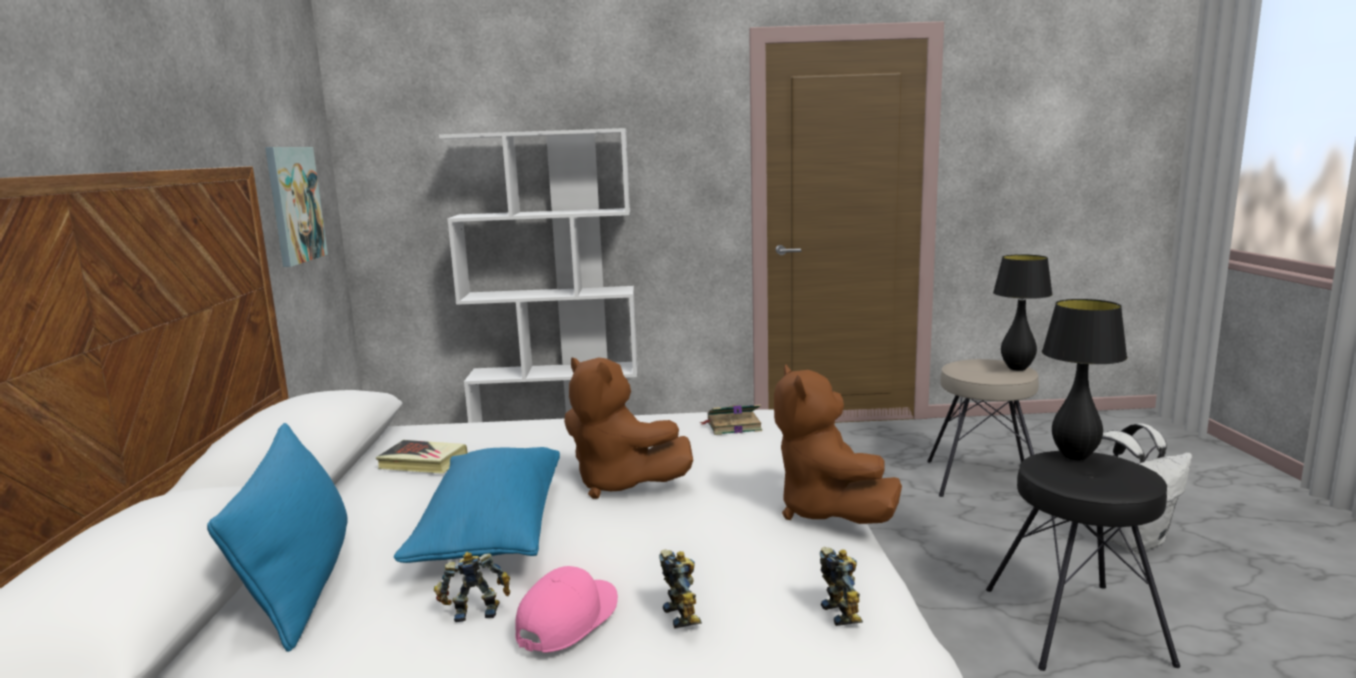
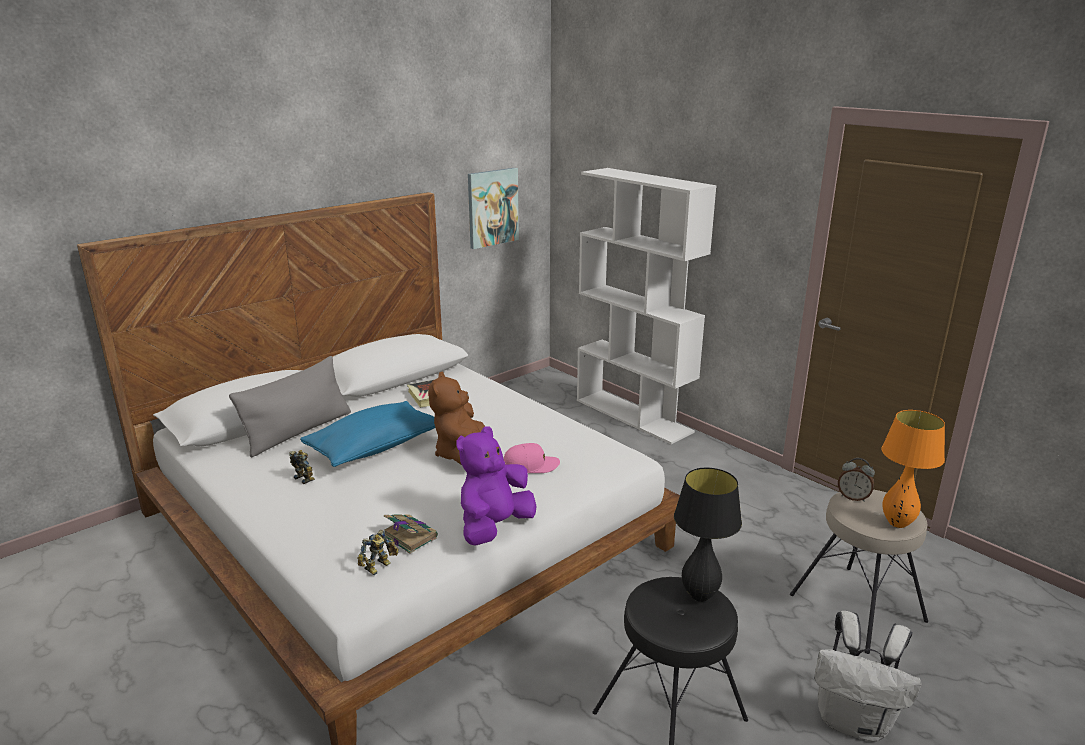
camera: 50 degrees right, 10 degrees up
(301, 580) = (298, 431): blue pillow -> grey pillow
(568, 619) = (312, 500): pink cap -> pink cap (531, 466)
(684, 614) = (337, 525): toy robot -> none
(732, 426) = (585, 453): book -> book (409, 536)
(827, 512) = (494, 527): brown plush toy -> purple plush toy
(962, 368) = (853, 497): none -> alarm clock
(1017, 368) = (897, 523): black table lamp -> orange table lamp

